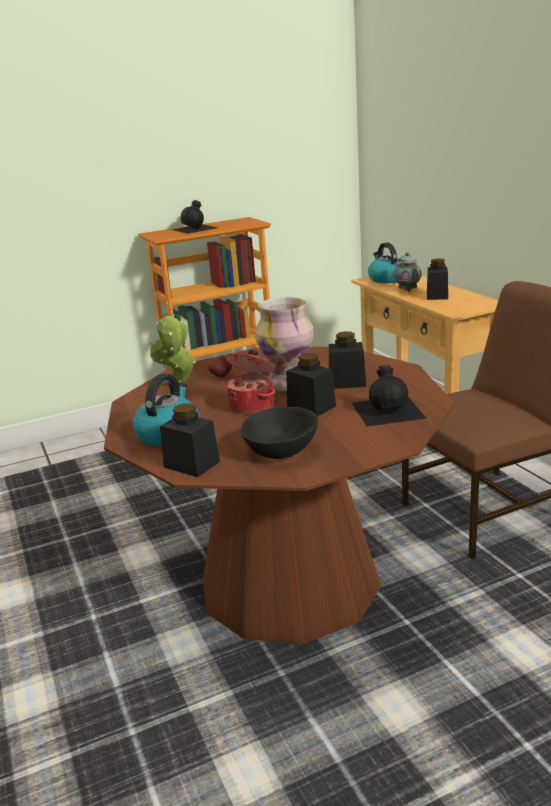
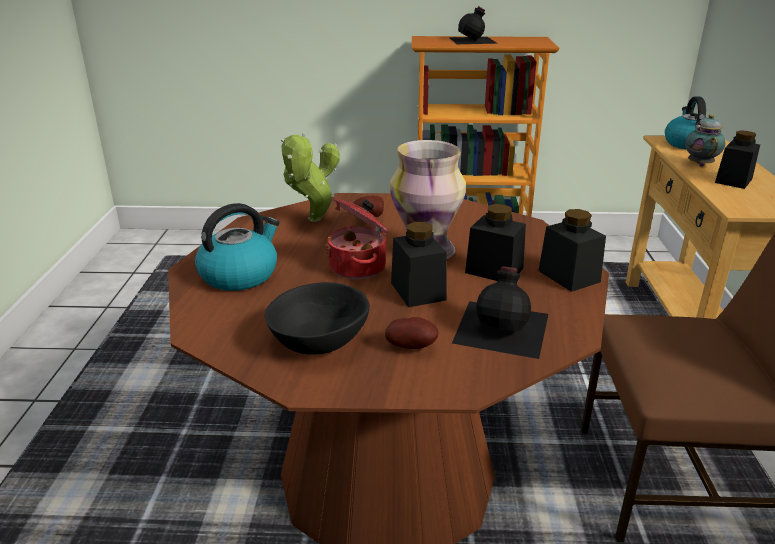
camera: 25 degrees right, 5 degrees up
(192, 464) = (215, 323): black jar -> black jar (569, 276)
(345, 435) = (412, 347): none -> potato

